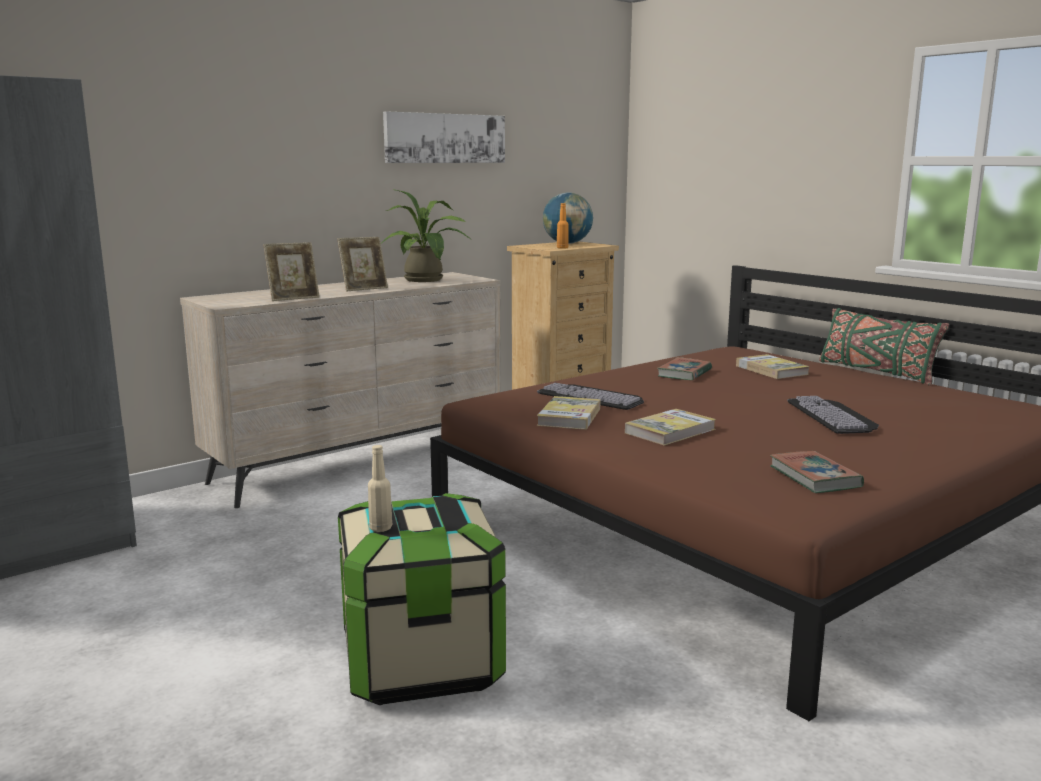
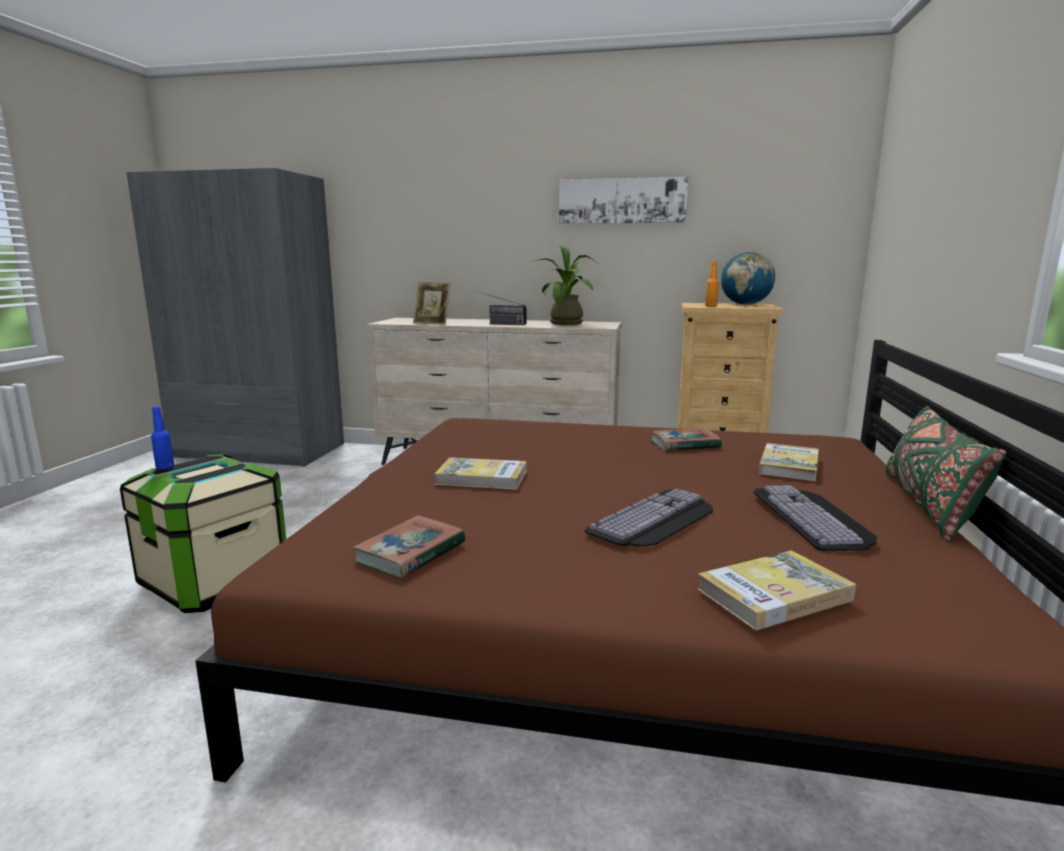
camera: 50 degrees right, 0 degrees up
(364, 289) = (498, 323): picture frame -> radio
(380, 528) = (165, 467): beige bottle -> blue bottle
(569, 417) = (465, 446): book -> book (774, 594)
(594, 396) = (538, 438): keyboard -> keyboard (815, 518)

